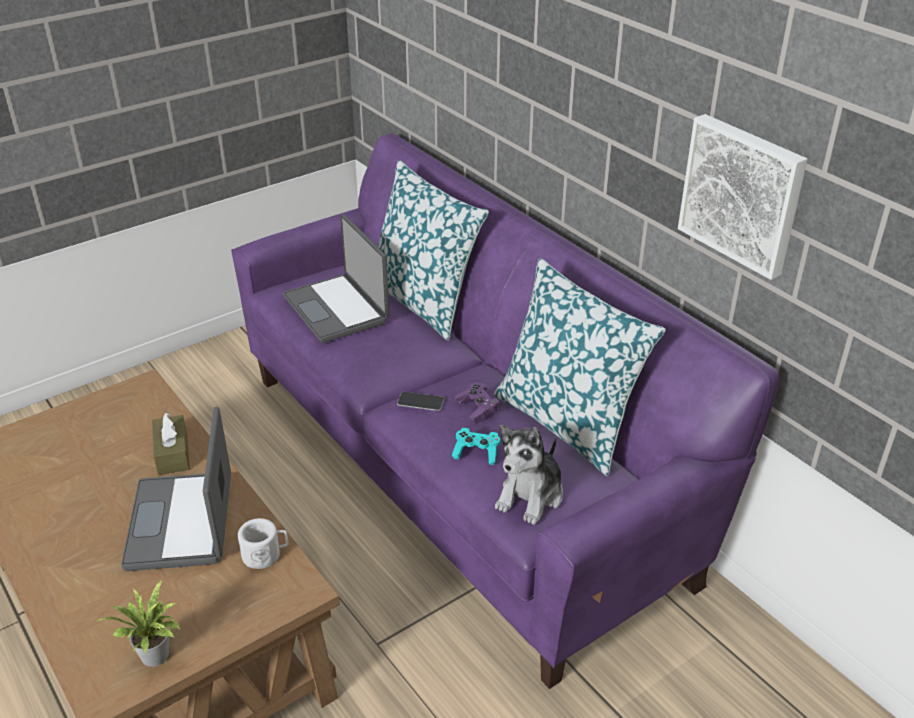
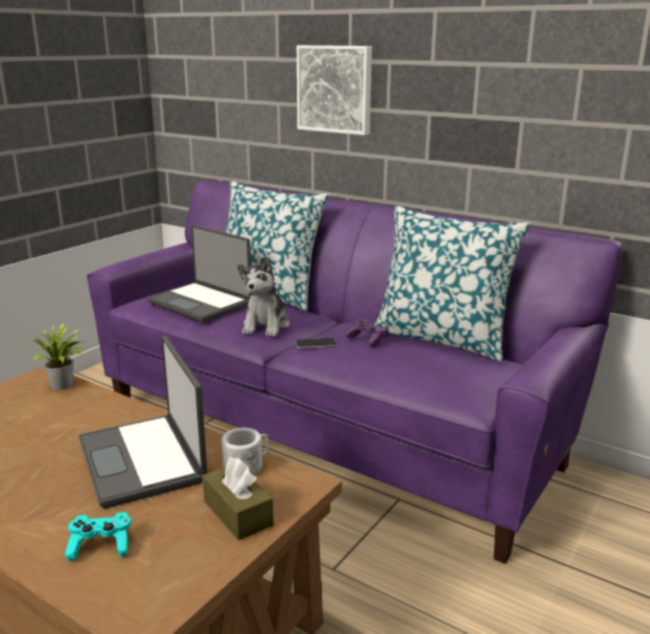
camera: 20 degrees left, 15 degrees down
(156, 658) = (185, 572): potted plant -> potted plant (63, 385)
(172, 454) = (101, 415): brown tissue box -> brown tissue box (238, 513)
(476, 453) = (390, 363): turquoise game controller -> turquoise game controller (101, 546)
(531, 496) = (457, 380): plush toy -> plush toy (266, 326)
(743, 194) = (566, 109): picture -> picture (335, 89)

